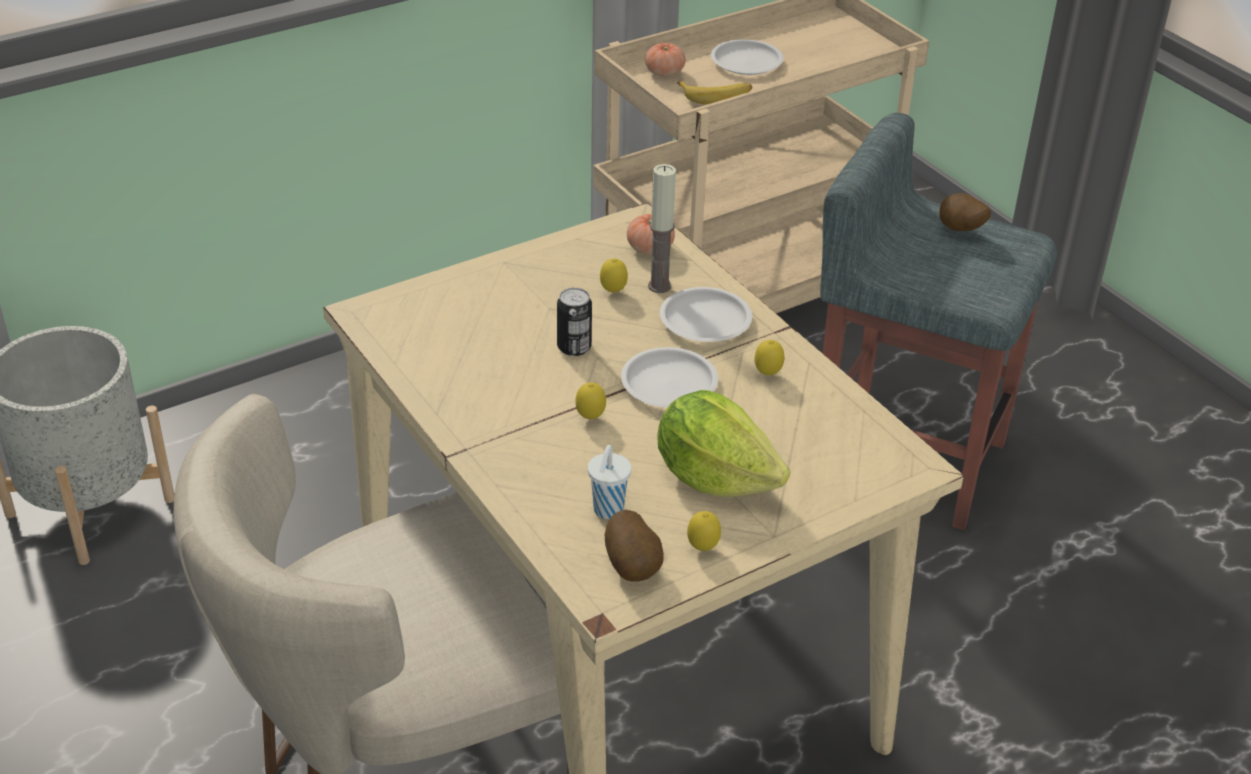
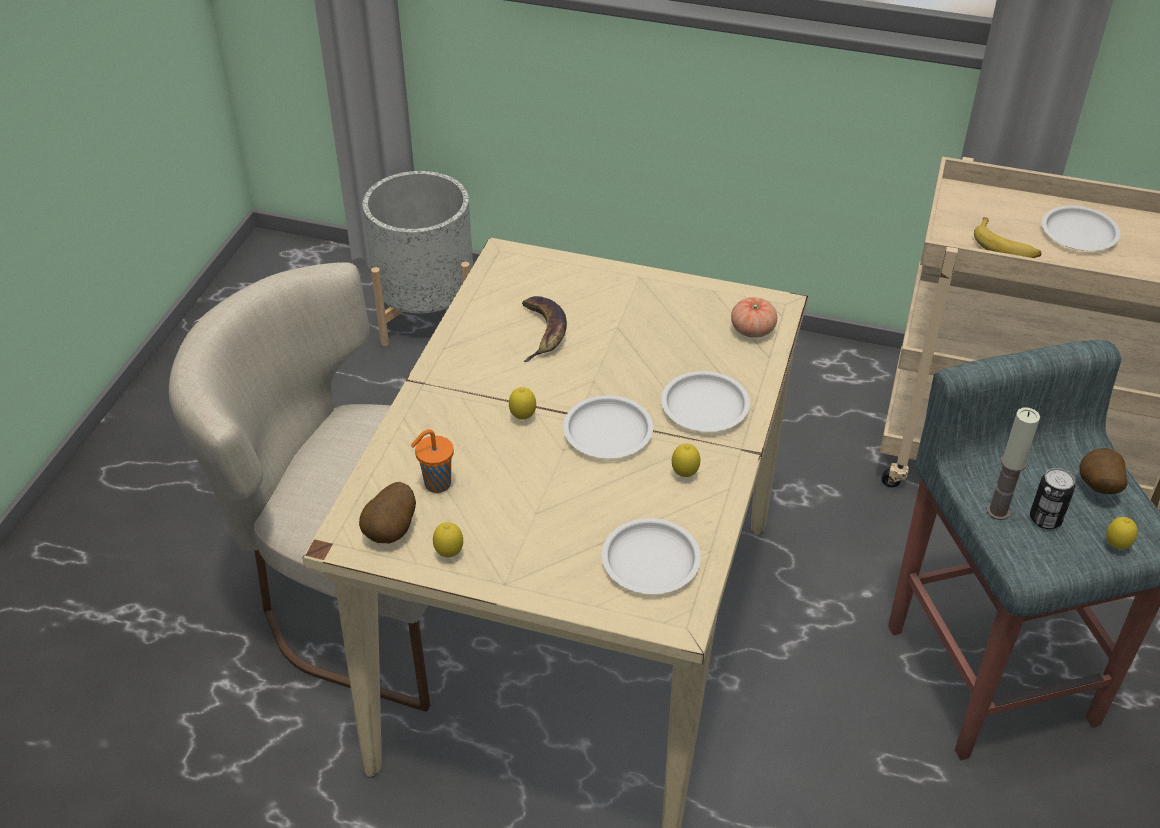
camera: 50 degrees right, 5 degrees up
(497, 348) = (543, 332): none -> banana
(574, 347) = (589, 364): can -> can (1045, 519)
(607, 511) = (436, 484): white cup -> orange cup
(613, 292) = (676, 344): lemon -> lemon (1116, 546)
(659, 286) = (714, 361): candle -> candle (998, 511)
(664, 72) = (992, 205): tomato -> none
(715, 477) = (533, 515): lettuce -> none
(839, 445) = (650, 561): none -> white plate

